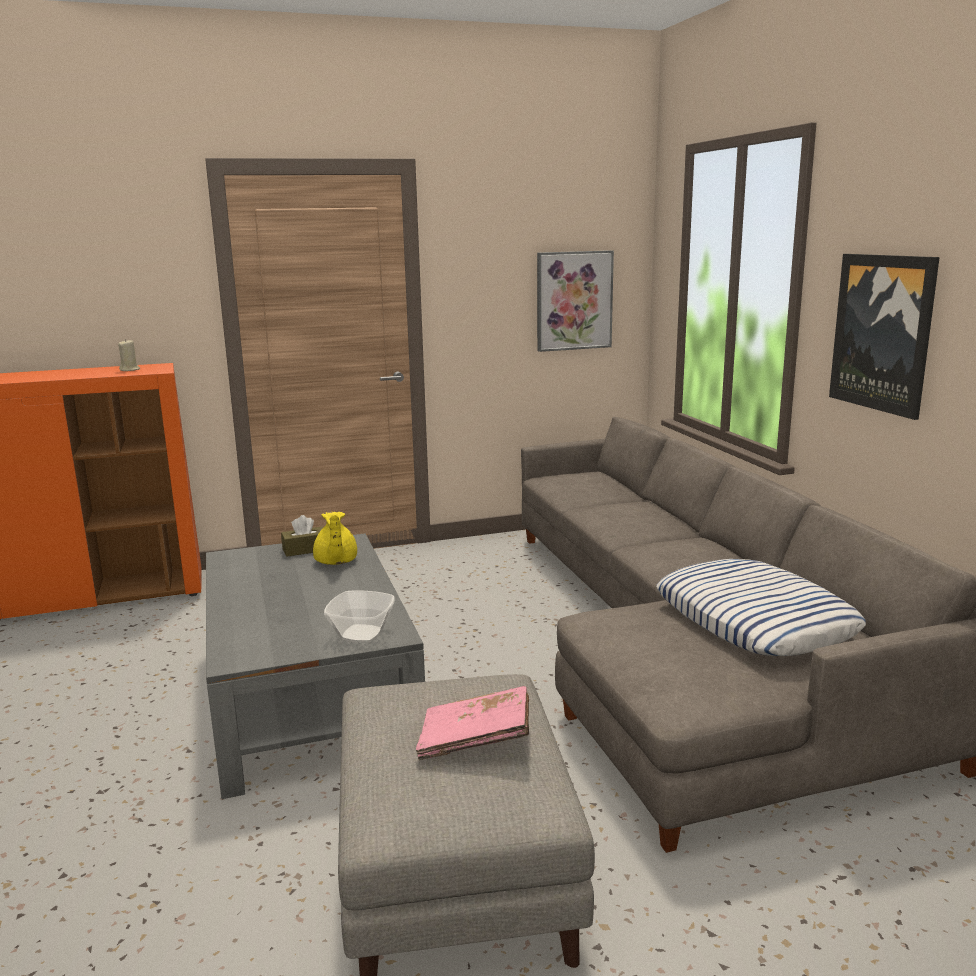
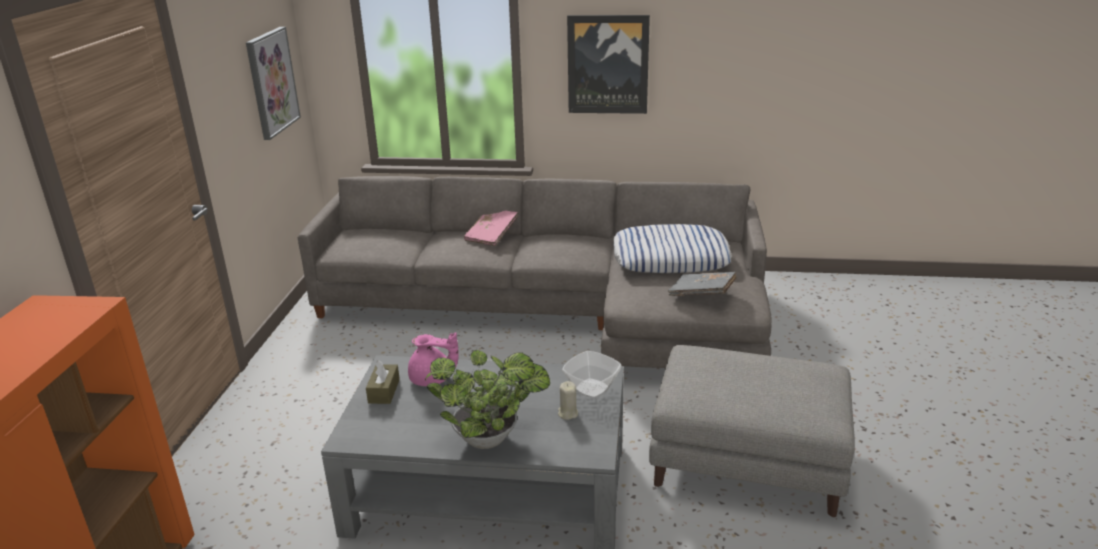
camera: 65 degrees left, 10 degrees up
(130, 370) = (44, 323): beige candle -> beige candle (567, 413)
(243, 607) = (491, 439): none -> potted plant
(335, 562) = (432, 380): yellow teapot -> pink teapot
(476, 740) = (759, 374): pink book -> pink book (492, 235)
(666, 658) = (702, 294): none -> grey book

